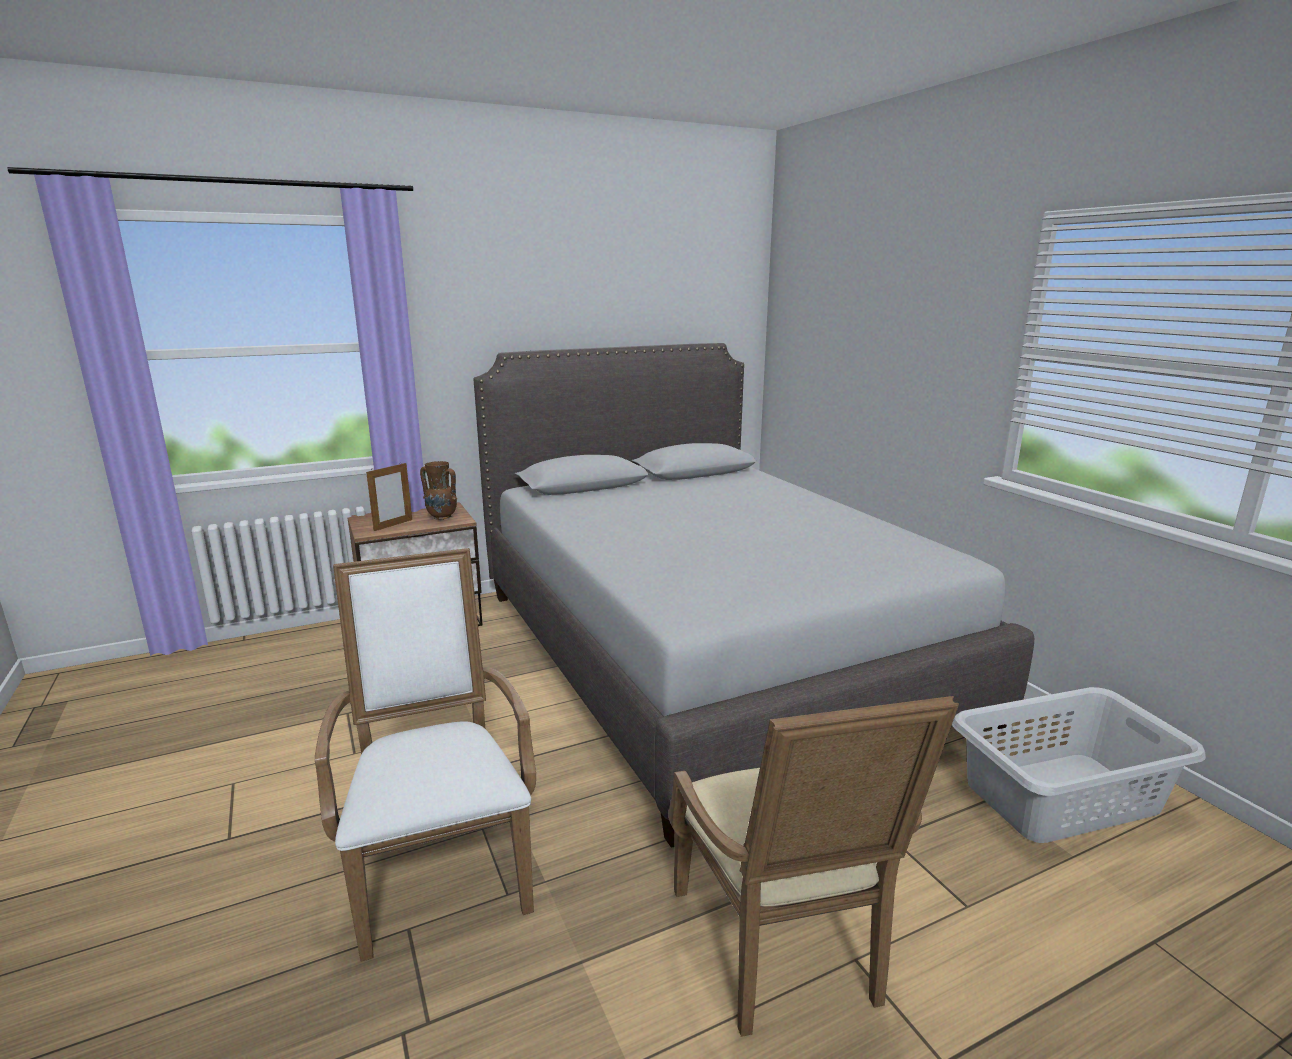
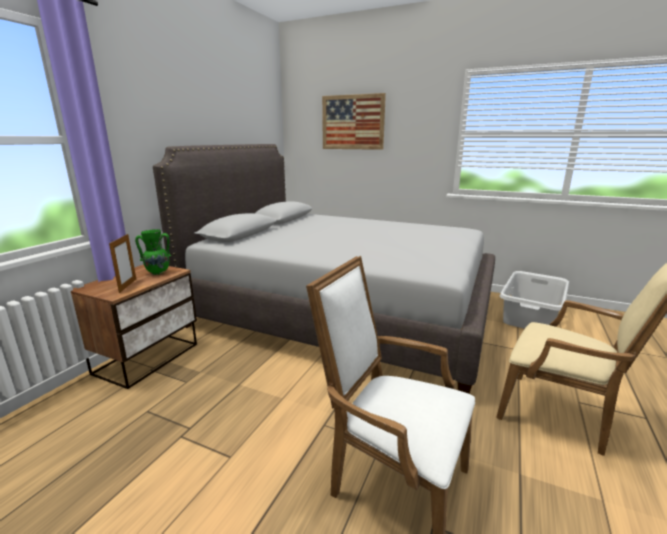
camera: 40 degrees left, 0 degrees up
(442, 517) = (157, 272): brown vase -> green vase
(855, 310) = (352, 122): none -> picture

